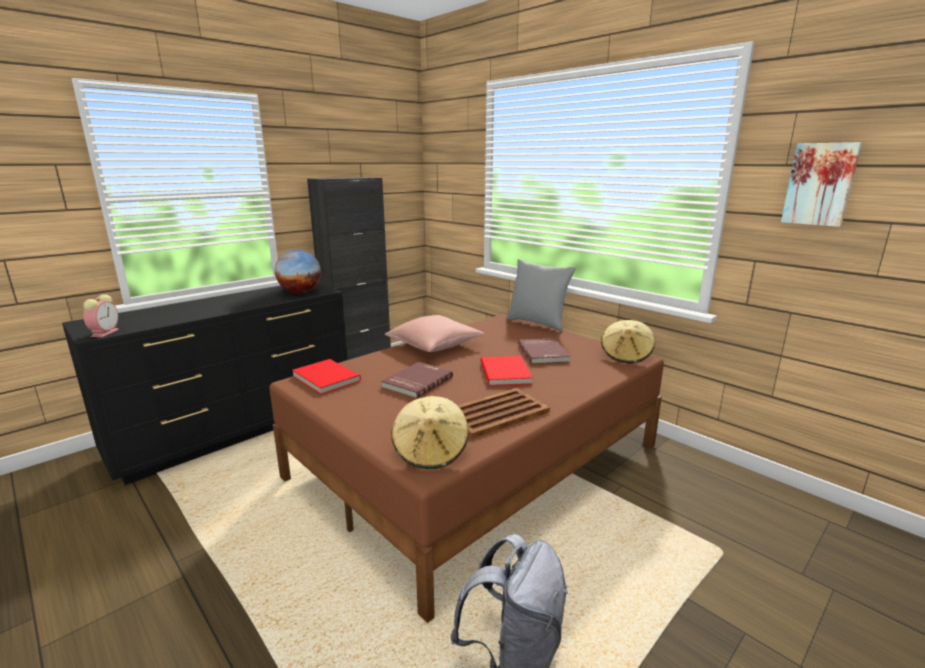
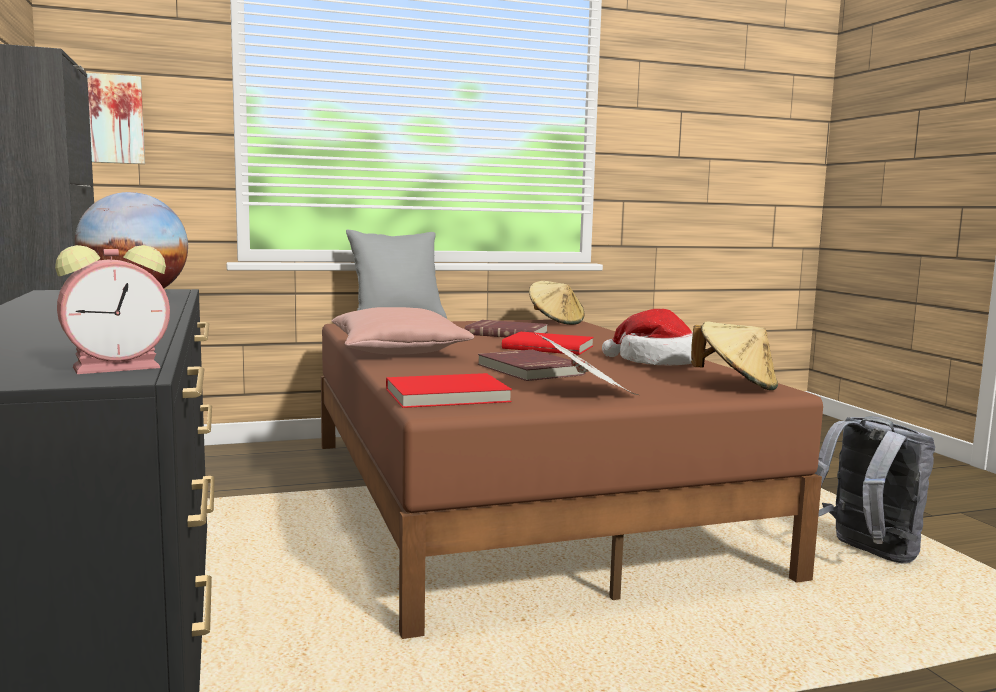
camera: 65 degrees left, 10 degrees down
(105, 332) = (120, 367): alarm clock -> alarm clock turned 120 degrees clockwise
(361, 407) = (585, 392): none -> newspaper
(495, 413) = (657, 362): brown tray -> hat
(820, 184) = (665, 126): picture -> picture (112, 119)

